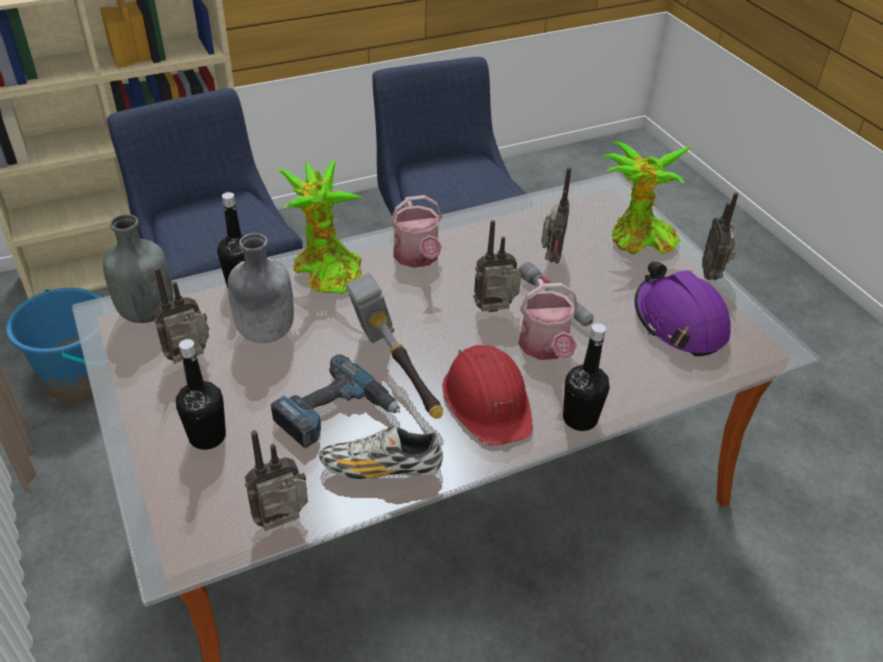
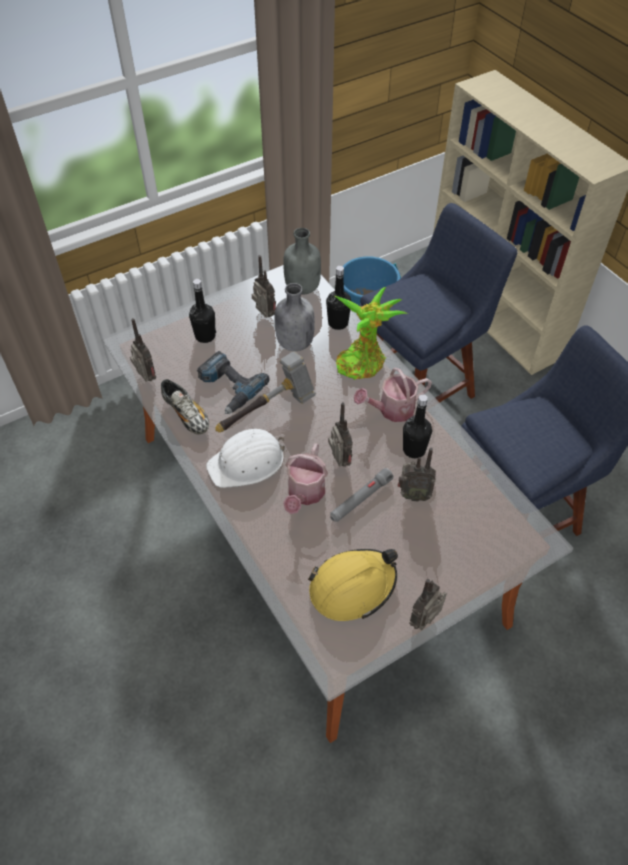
camera: 85 degrees right, 10 degrees up
(381, 468) = (186, 415): shoe -> shoe turned 150 degrees clockwise
(488, 401) = (247, 463): red hard hat -> white hard hat
(545, 348) = (305, 494): watering can -> watering can turned 60 degrees counterclockwise
(580, 419) = (236, 516): black bottle -> black bottle (414, 449)
(638, 241) = (459, 561): potted plant -> none
(679, 322) = (352, 587): purple hard hat -> yellow hard hat
(712, 274) = (425, 620): radio -> radio turned 45 degrees counterclockwise

